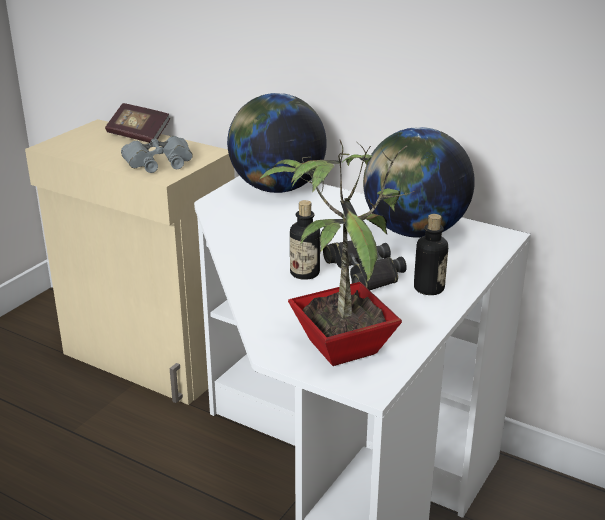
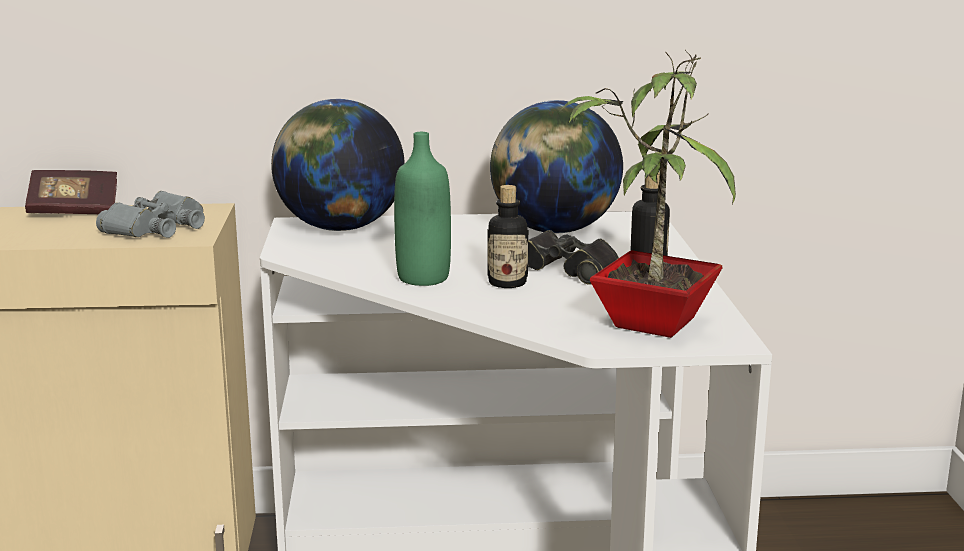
camera: 35 degrees left, 10 degrees down
(259, 251) = (423, 278): none -> green bottle

